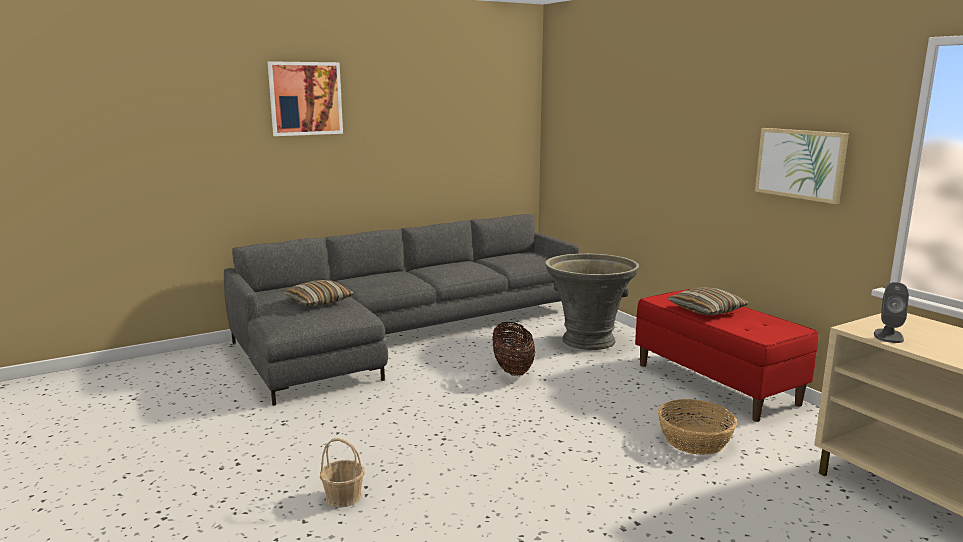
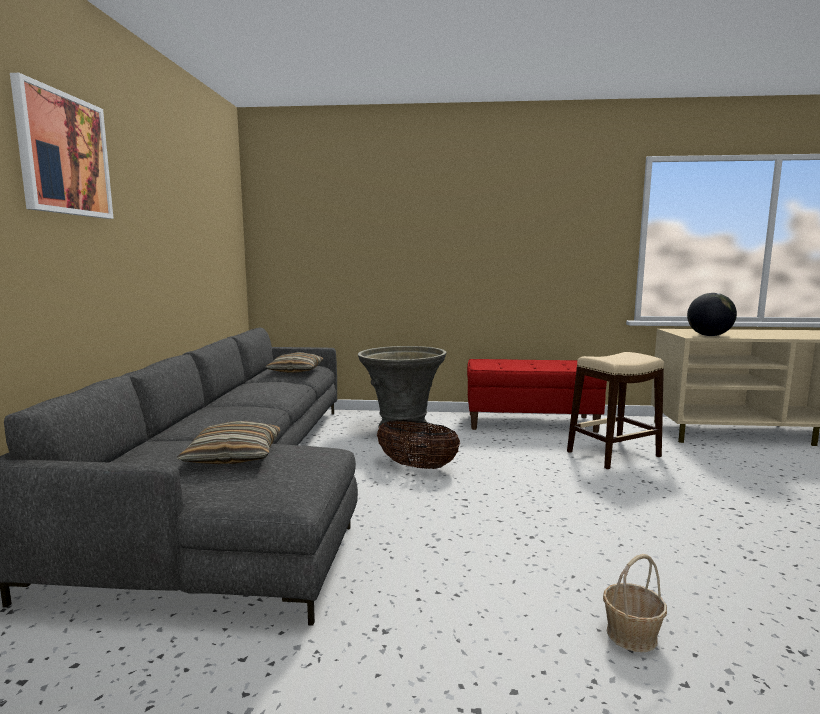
camera: 55 degrees left, 5 degrees down
(695, 440) = (612, 454): basket -> beige stool
(706, 310) = (522, 365): pillow -> pillow (296, 370)
(800, 164) = (561, 244): picture -> none
(888, 336) = (709, 335): grey speaker -> globe

